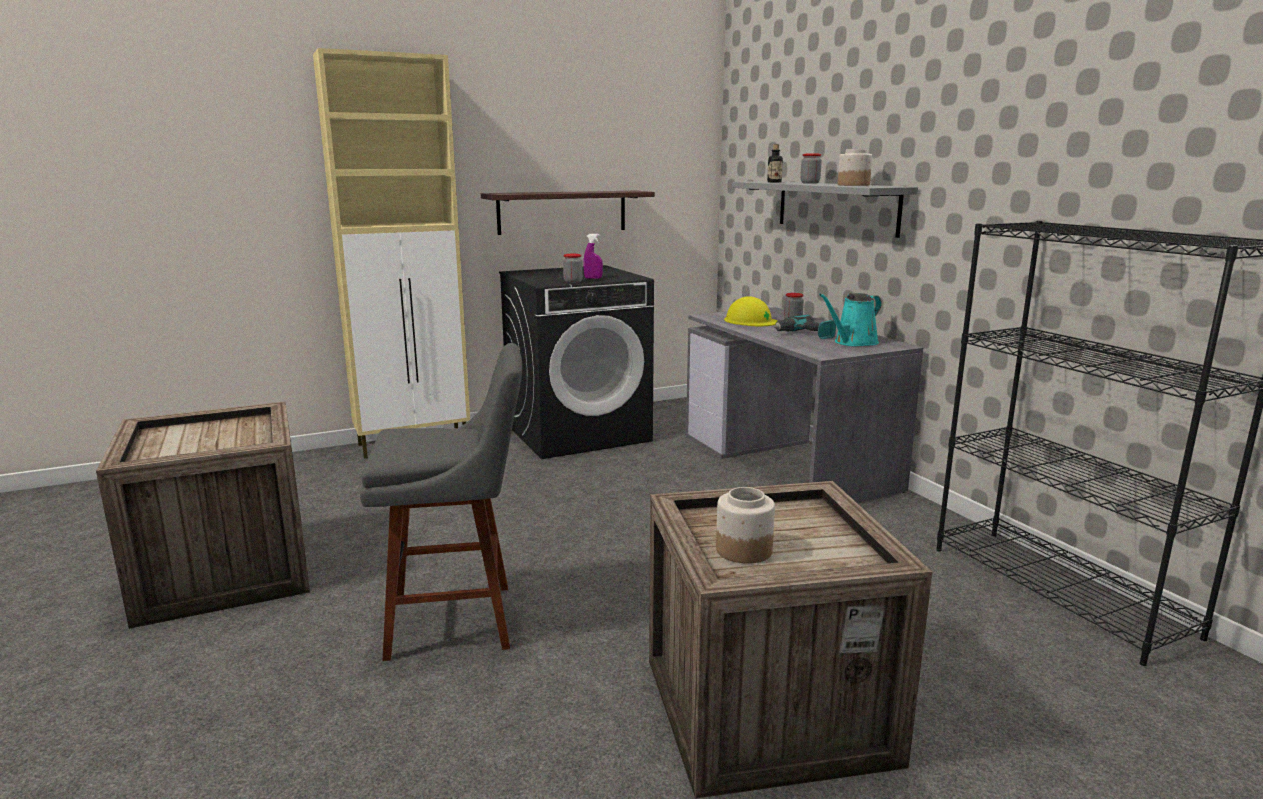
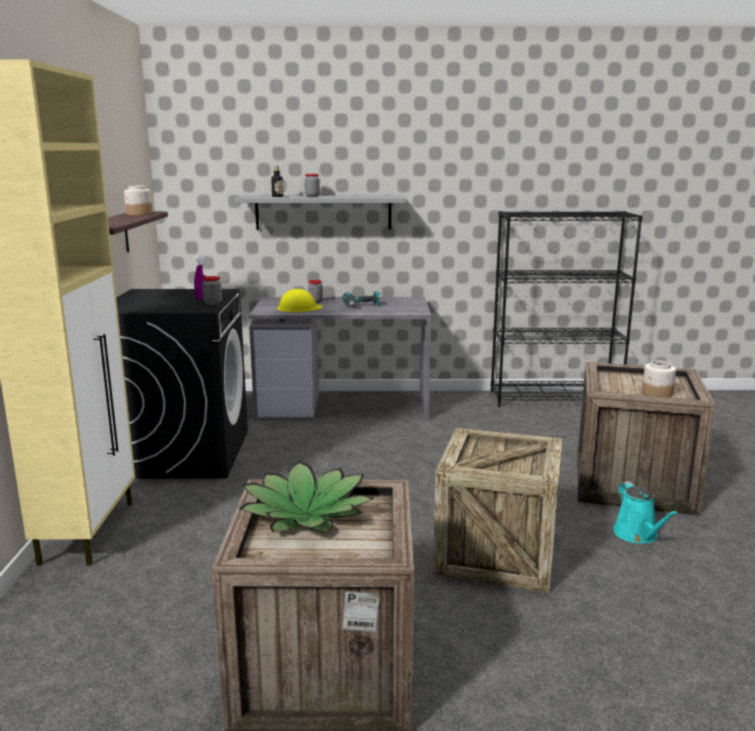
camera: 65 degrees left, 0 degrees up
(230, 430) = (306, 513): none -> potted plant
(459, 620) = (496, 553): grey stool -> crate
(853, 185) = (367, 196): jar -> jar (139, 214)
(853, 342) = (396, 303): turquoise watering can -> turquoise watering can (638, 535)

